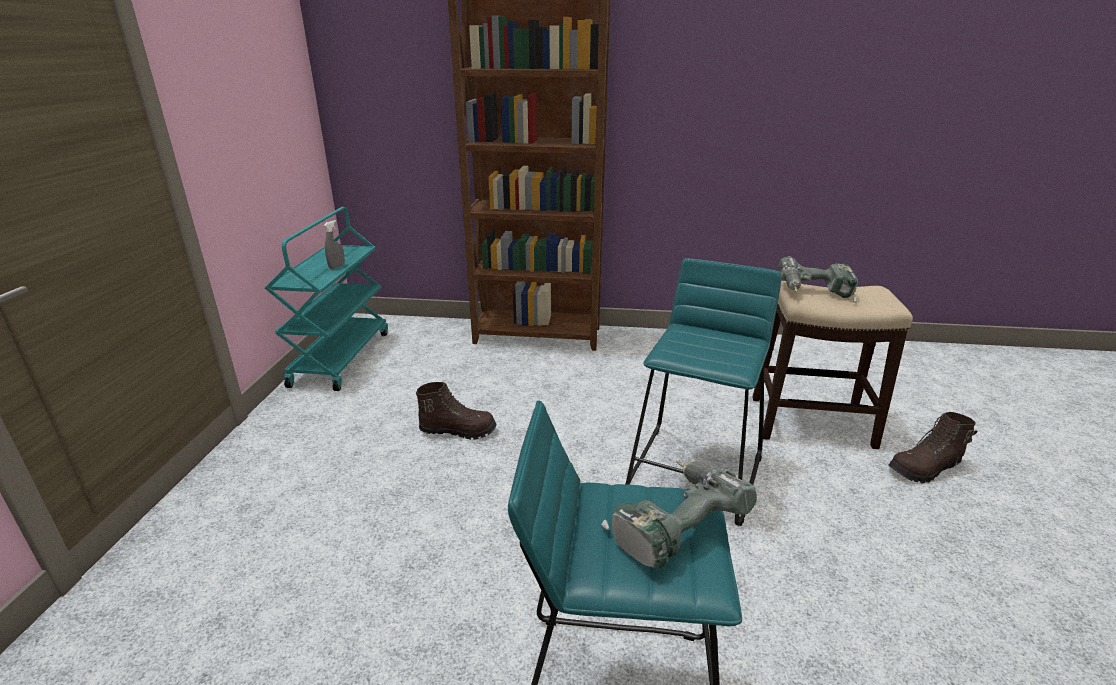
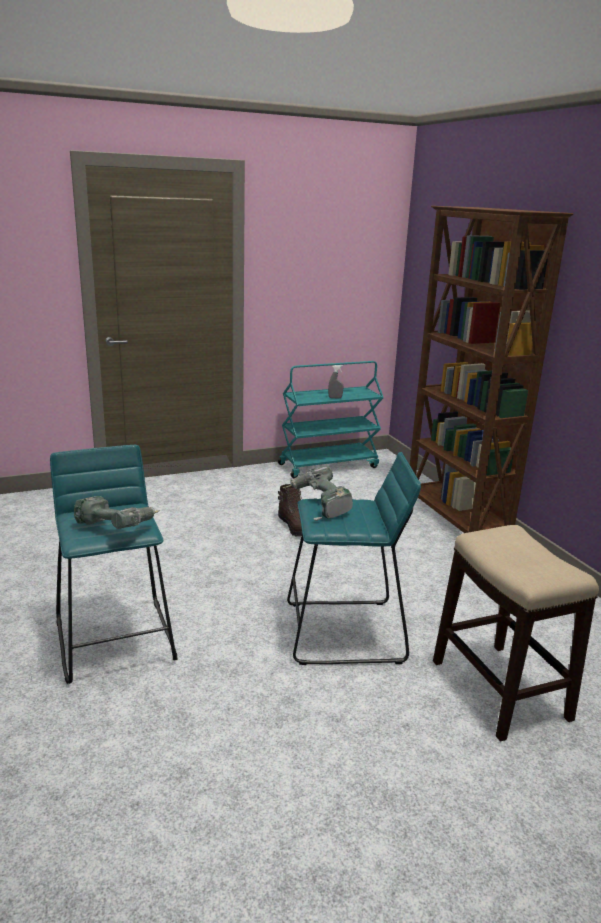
camera: 60 degrees right, 5 degrees down
(814, 295) = (508, 544): power drill -> power drill (318, 505)
(925, 469) = (499, 780): brown boot -> none

